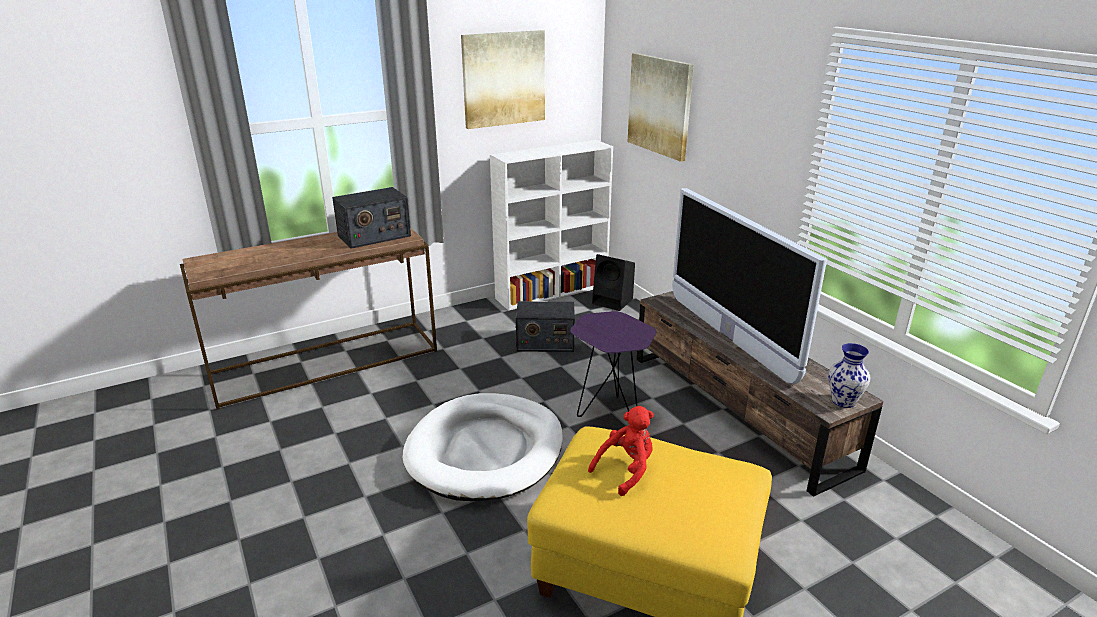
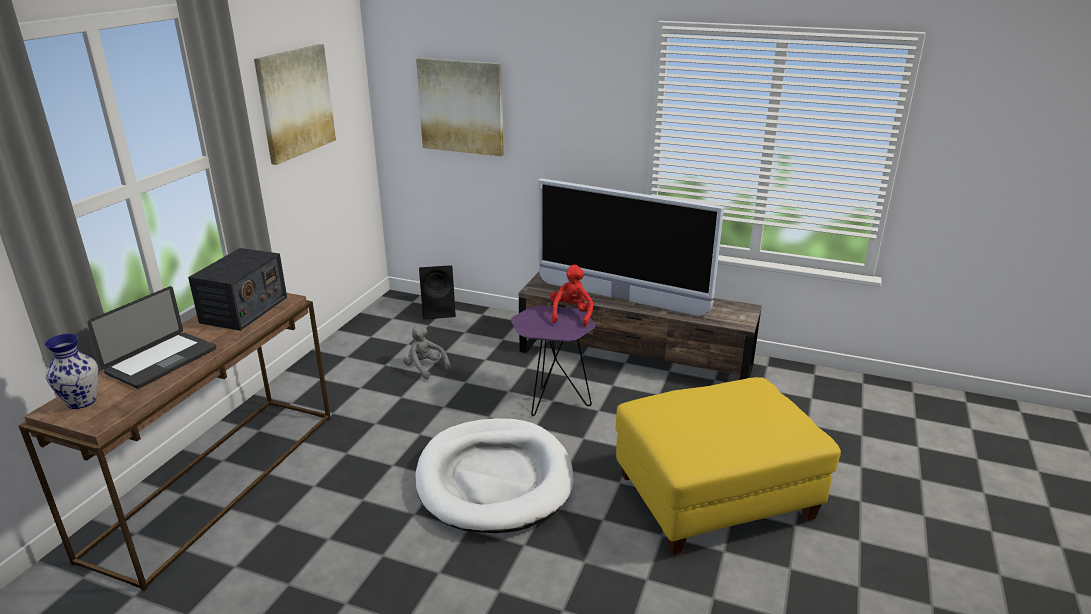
camera: 40 degrees left, 0 degrees up
(283, 252) = (161, 361): none -> laptop
(545, 342) = (425, 368): radio -> grey plush toy
(553, 291) = (372, 321): white bookcase -> none
(626, 470) = (696, 418): red plush toy -> red plush toy (571, 315)
(843, 402) = (743, 315): vase -> vase (82, 402)

